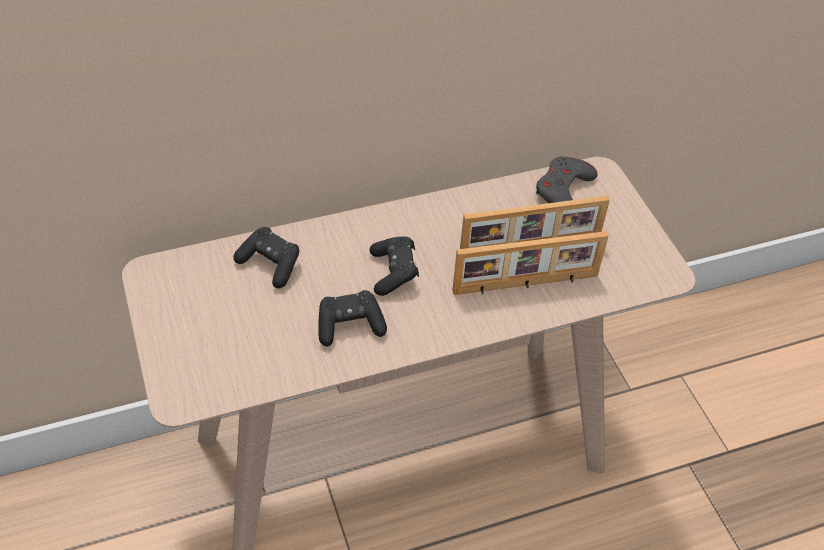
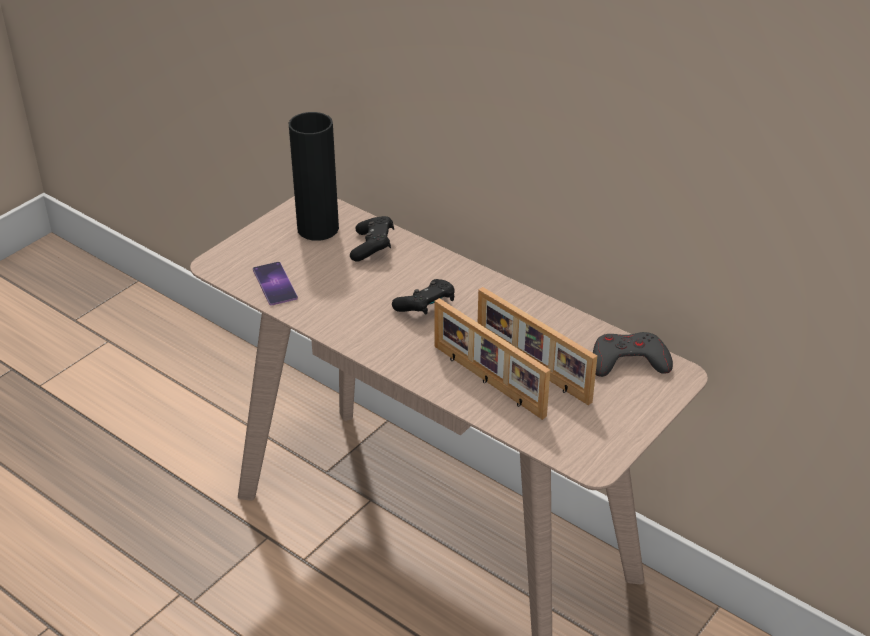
camera: 60 degrees right, 10 degrees down
(200, 289) = (318, 229): none -> black vase
(259, 365) = (275, 284): none -> phone
(350, 326) = (350, 308): black game controller -> none

